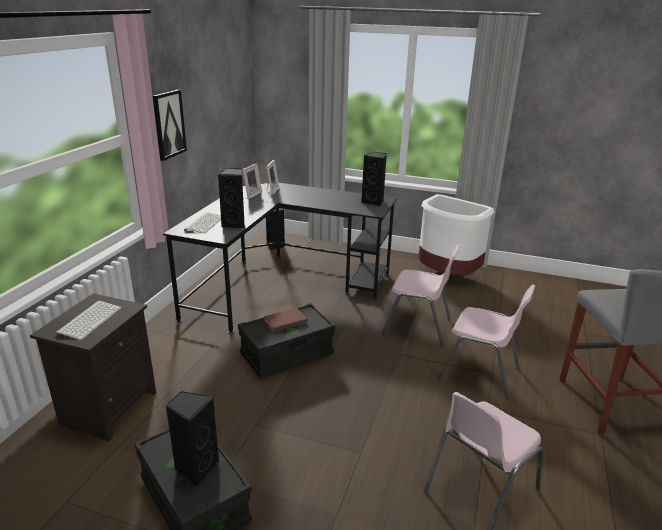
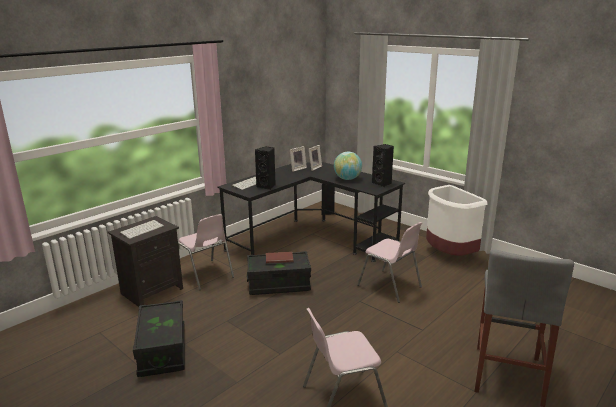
camera: 25 degrees right, 5 degrees down
(168, 124) = (238, 114): picture -> none
(196, 468) = (161, 326): black speaker -> none
(327, 201) = (347, 179): none -> globe
(480, 373) = (412, 327): pink chair -> pink chair (205, 275)

